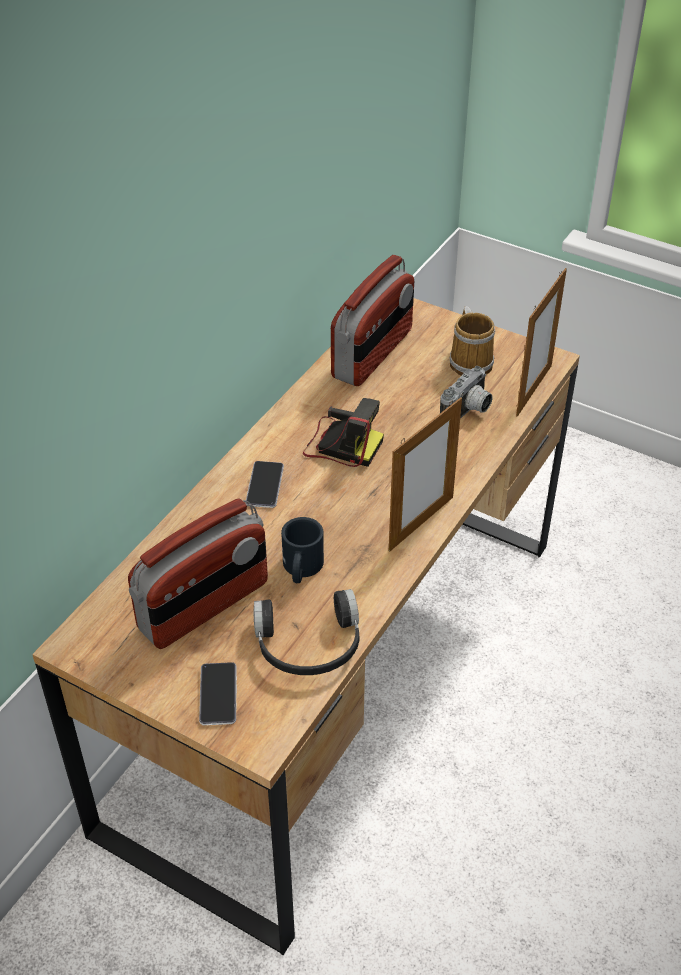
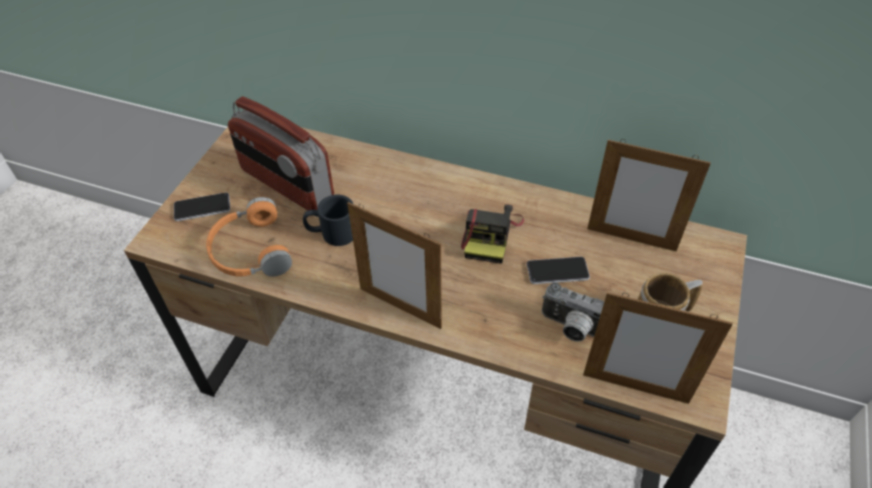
camera: 80 degrees right, 5 degrees up
(264, 485) = (424, 194): phone -> phone (557, 271)
(309, 646) = (249, 251): black headphones -> orange headphones
(373, 354) = (631, 239): radio -> picture frame

